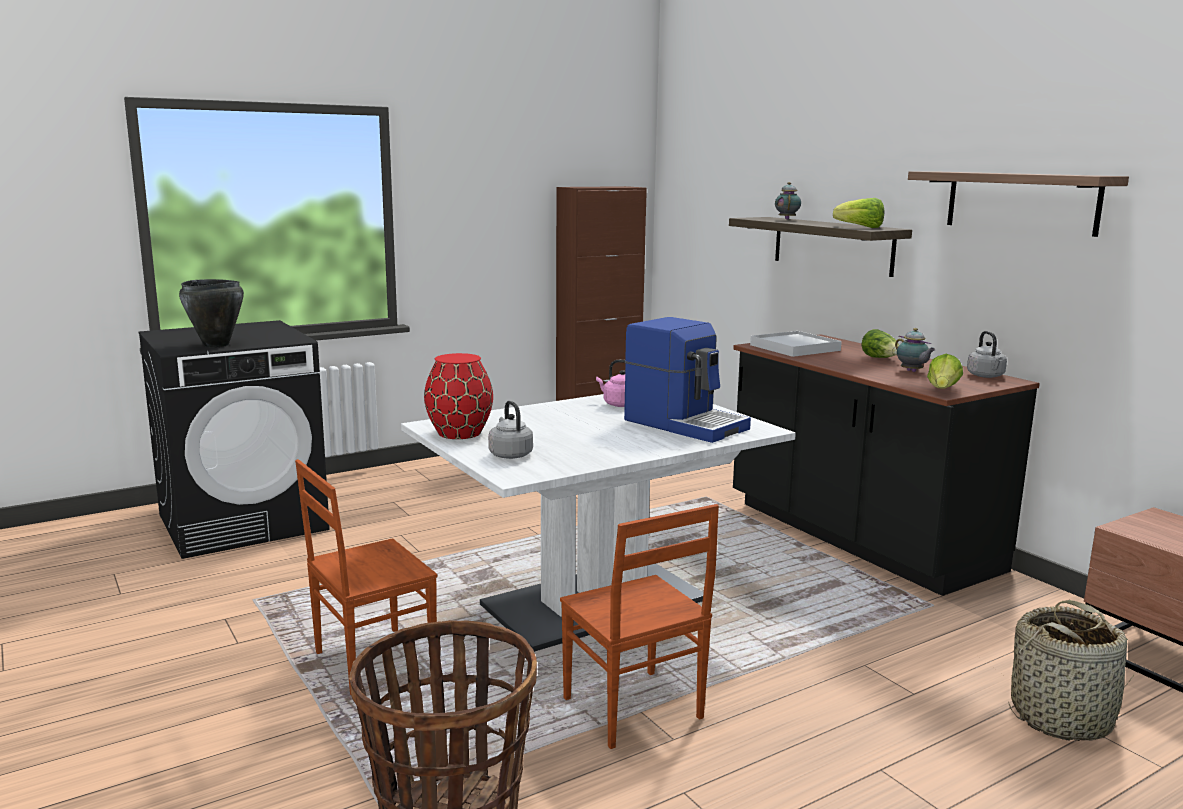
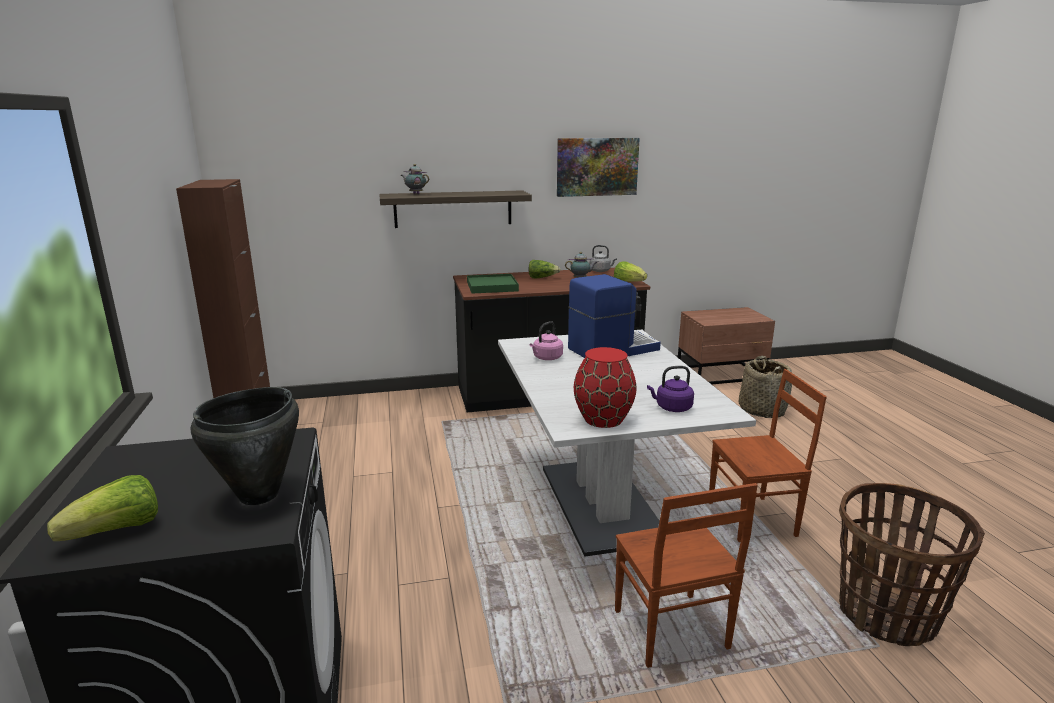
camera: 70 degrees left, 5 degrees up
(510, 454) = (671, 408): grey kettle -> purple kettle
(794, 348) = (492, 286): white tray -> green tray
(860, 227) = (504, 193): lettuce -> lettuce (117, 531)
(1021, 202) = (597, 167): shelf -> picture

